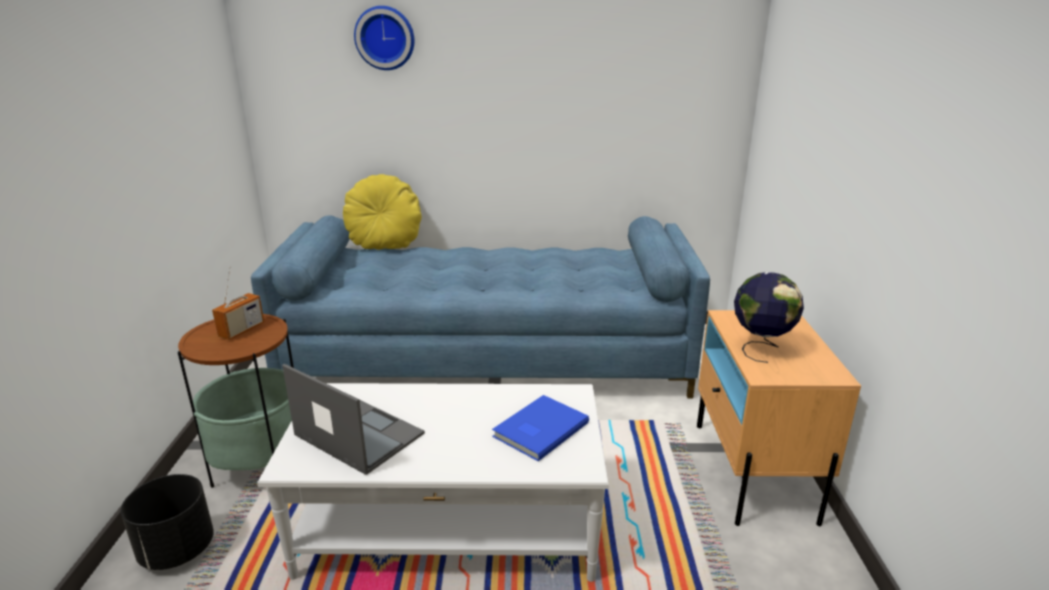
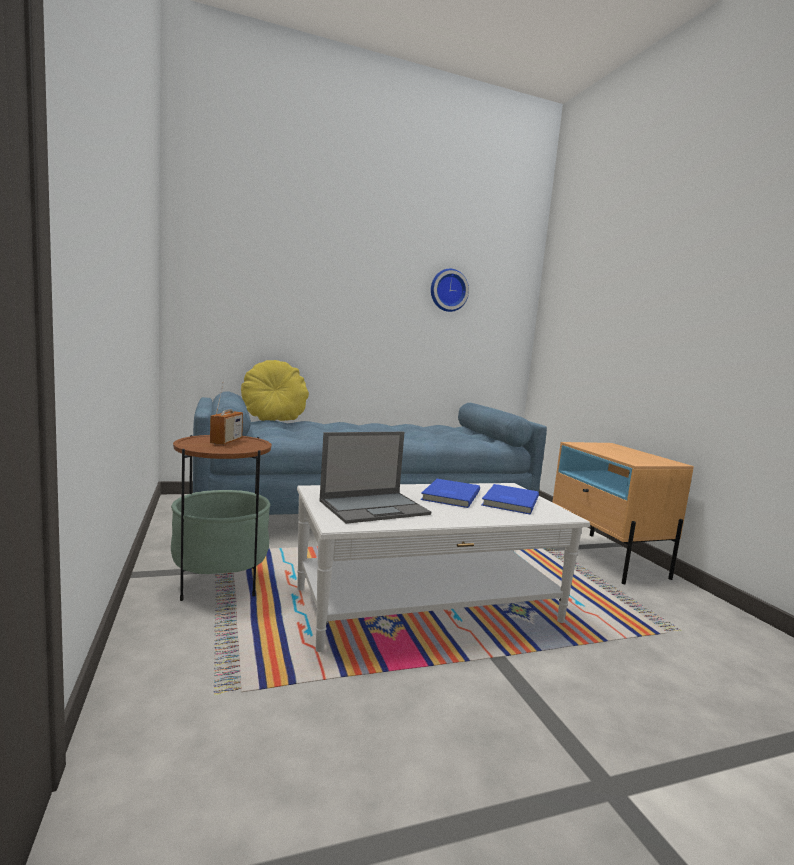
camera: 20 degrees left, 15 degrees down
(177, 550) = (182, 647): black planter -> none
(357, 434) = (375, 507): laptop -> laptop turned 135 degrees clockwise
(385, 38) = (291, 254): wall clock -> wall clock (448, 290)
(471, 412) = (449, 495): none -> blue book
(760, 348) = (617, 454): globe -> none

